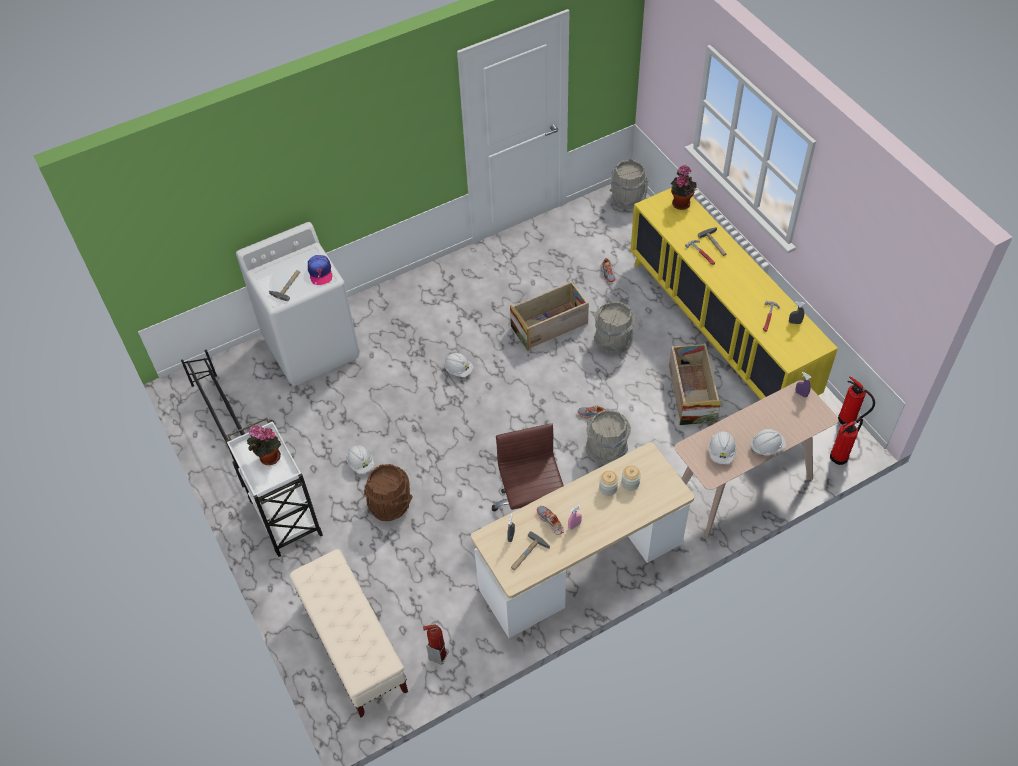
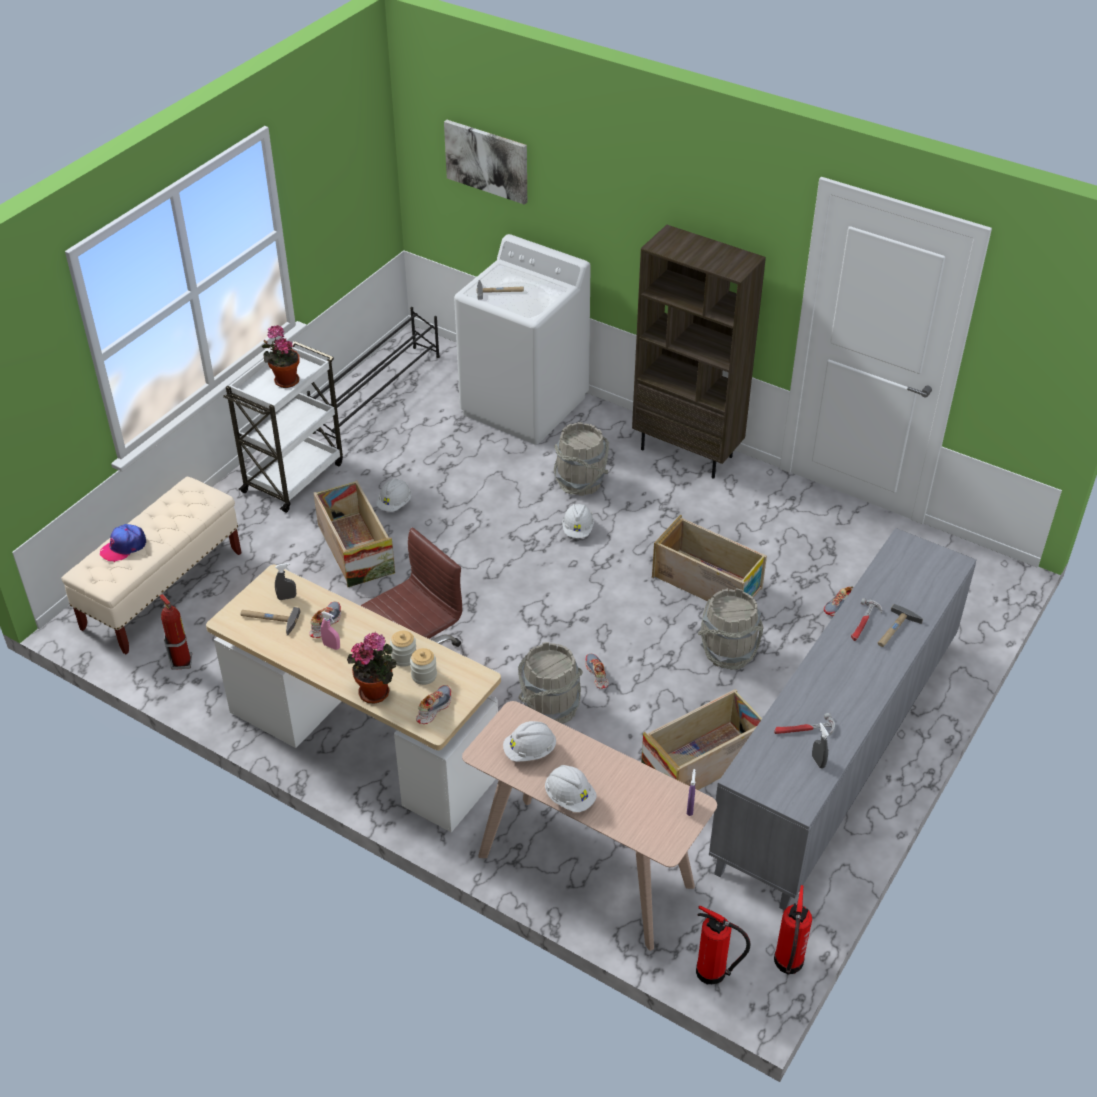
camera: 60 degrees right, 10 degrees down
(198, 215) = (487, 160): none -> picture
(320, 272) = (535, 305): cap -> cap (124, 547)
(390, 505) = (354, 548): brown bucket -> crate
(425, 281) = (687, 452): none -> brown bookcase
(627, 199) = (987, 579): grey bucket -> grey bucket (580, 482)
(661, 488) = (433, 708): none -> shoe
(680, 202) = (940, 571): potted plant -> potted plant (376, 691)
(720, 330) = (837, 756): yellow cabinet -> grey cabinet

